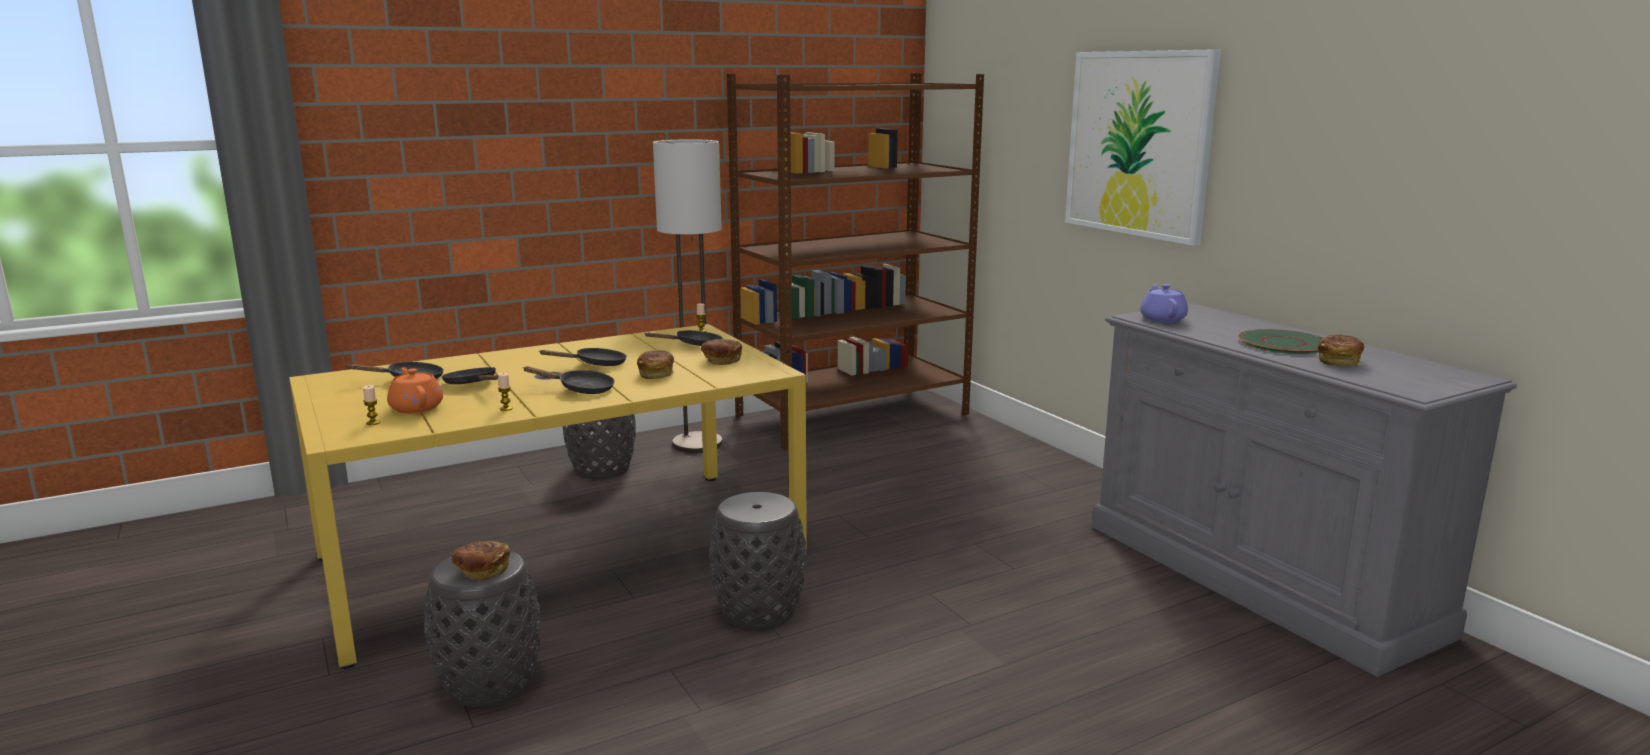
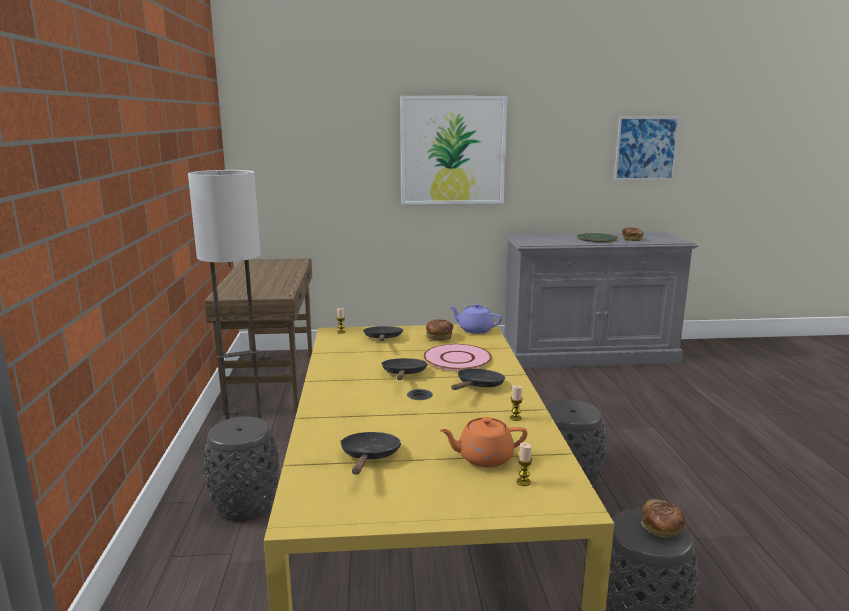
camera: 65 degrees left, 0 degrees up
(473, 384) = (420, 427): black frying pan -> none
(656, 374) = (457, 358): bread -> pink plate
(853, 415) = (272, 382): brown bookcase -> brown console table
(1162, 319) = (536, 242): purple teapot -> purple teapot (475, 330)
(1488, 169) = (646, 148): none -> picture

